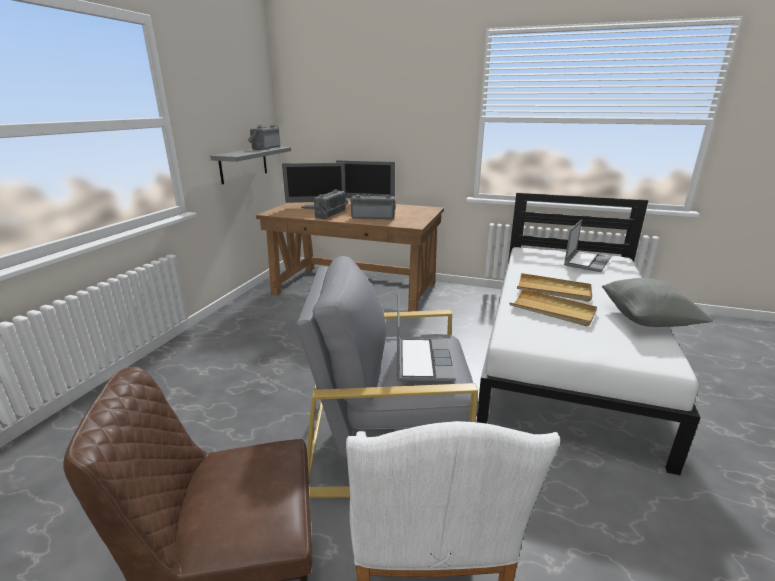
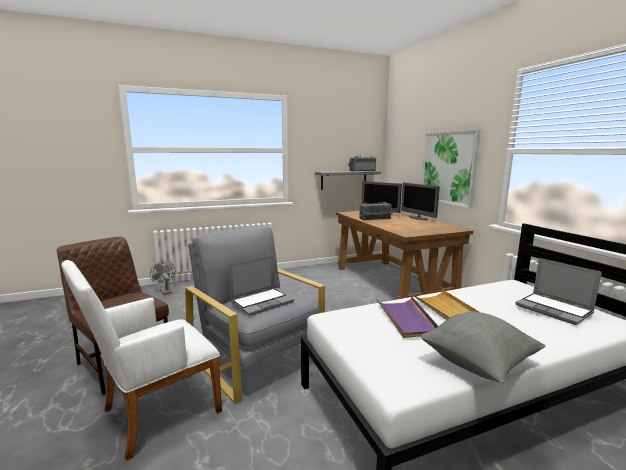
camera: 50 degrees right, 10 degrees down
(46, 454) = (165, 291): none -> grey fan
(373, 217) = (396, 225): radio -> none
(399, 138) = (448, 168): none -> picture
(552, 310) = (407, 319): beige tray -> purple tray
(586, 262) = (554, 309): laptop -> laptop turned 60 degrees clockwise

